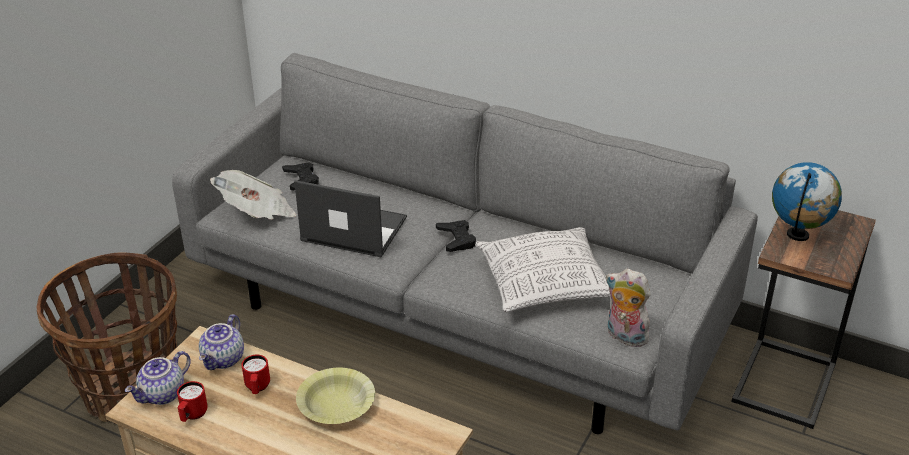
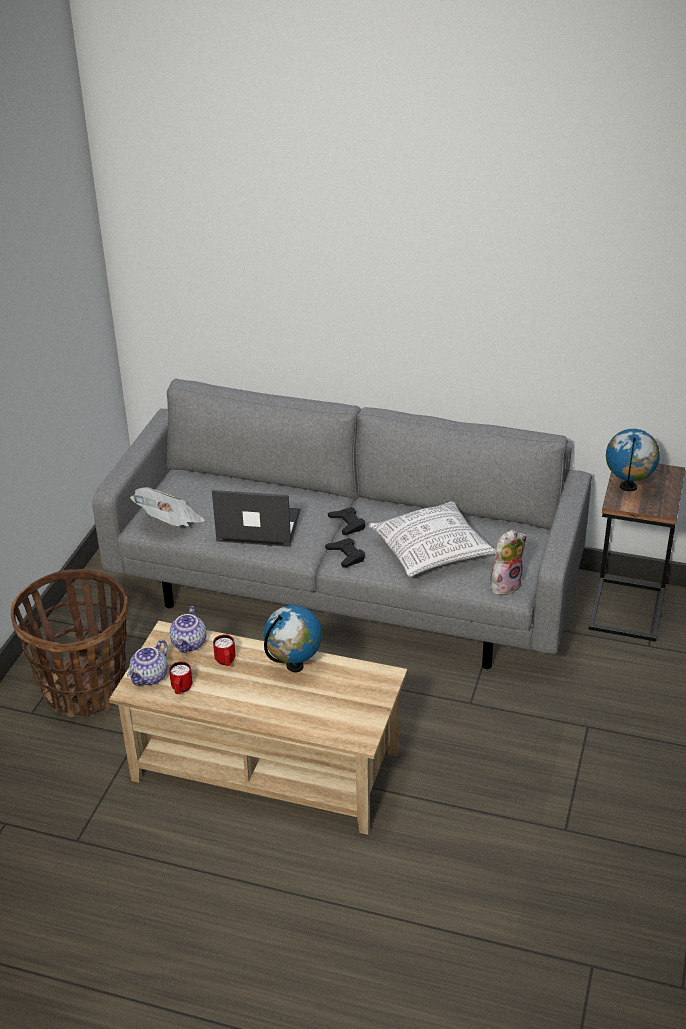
camera: 10 degrees left, 0 degrees up
(301, 180) = (197, 489): black game controller -> black game controller (346, 555)
(337, 405) = (294, 666): yellow bowl -> globe
(624, 337) = (505, 584): plush toy -> plush toy turned 120 degrees clockwise

